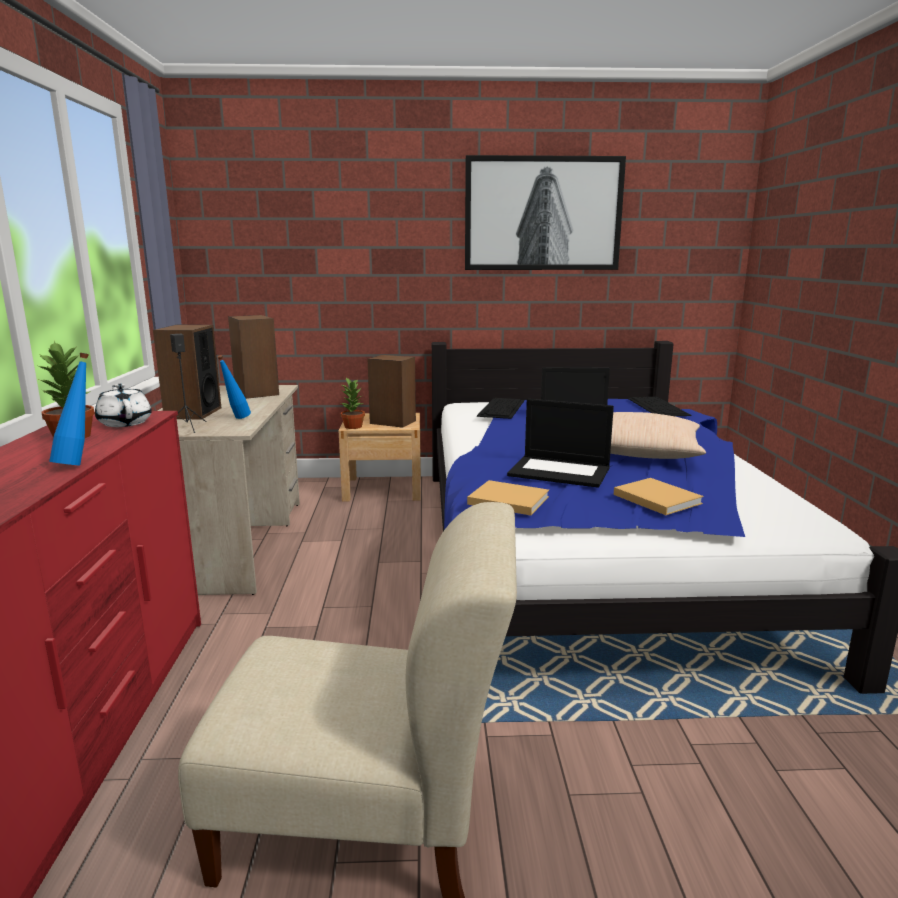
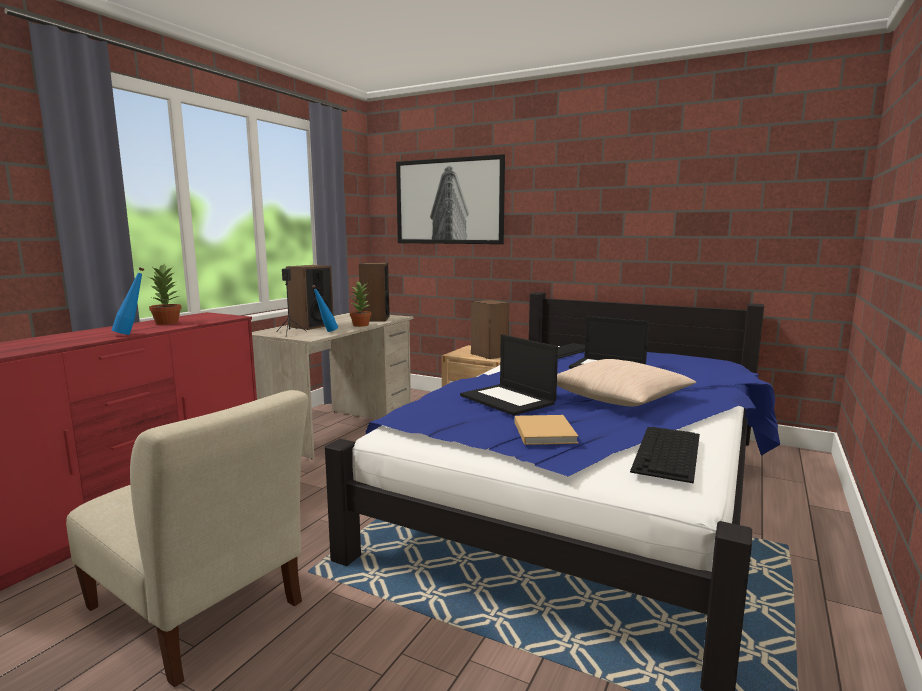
camera: 30 degrees right, 5 degrees down
(125, 423) = (208, 319): white teapot -> none
(353, 426) = (455, 354): potted plant -> potted plant (361, 325)
(506, 500) = (425, 411): beige book -> none
(543, 214) = (635, 182): picture -> picture (448, 201)
(658, 407) = (718, 366): keyboard -> keyboard (668, 452)

